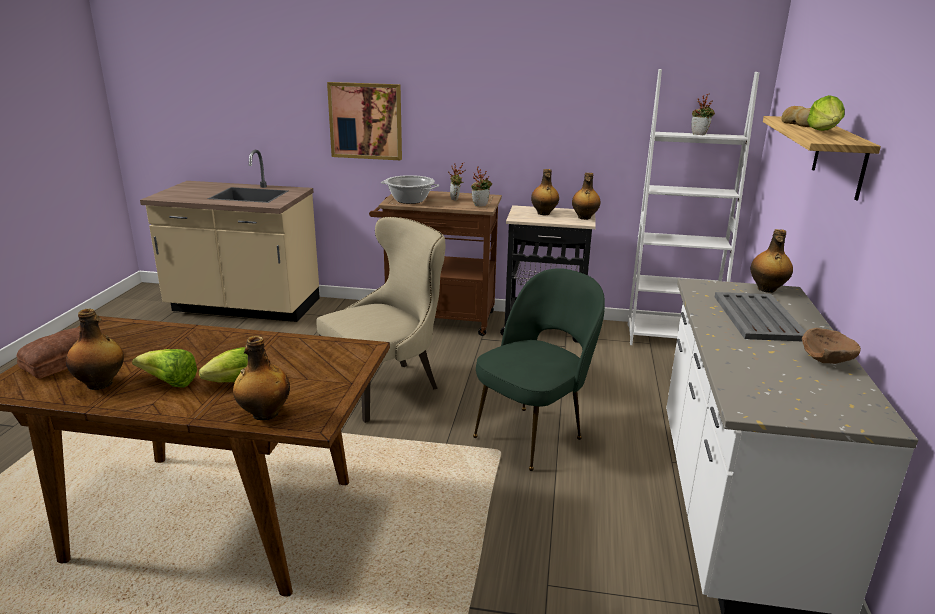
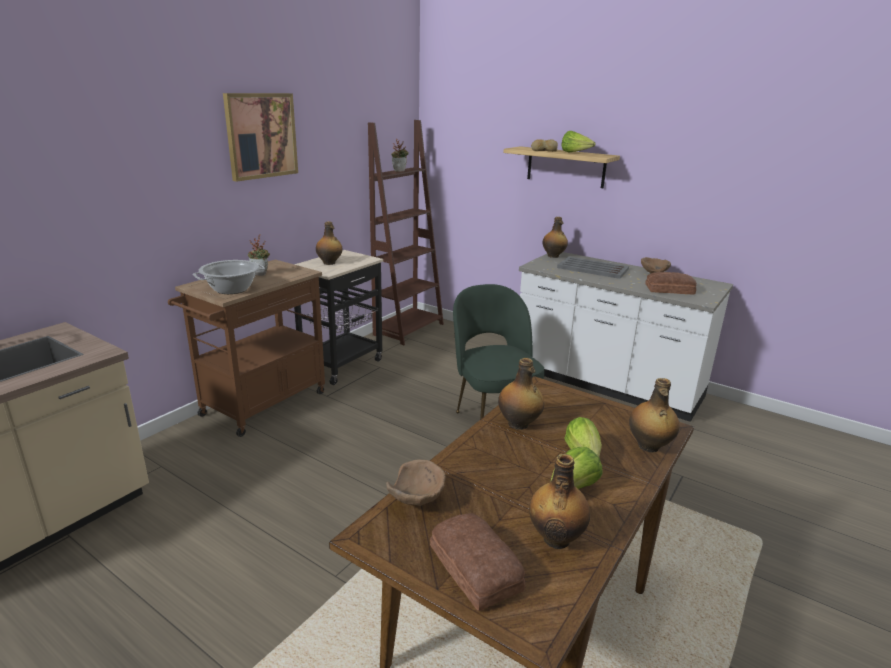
camera: 65 degrees left, 0 degrees up
(144, 330) = (417, 500): none -> brown bowl
(366, 121) = (124, 214): picture -> picture (261, 136)
(387, 387) = (365, 466): beige chair -> none
(480, 205) = (295, 271): potted plant -> none
(584, 218) = (359, 256): bottle -> bottle (519, 424)
(671, 337) = (408, 329): white bookcase -> brown bookcase
(756, 379) = (670, 290): none -> bread

